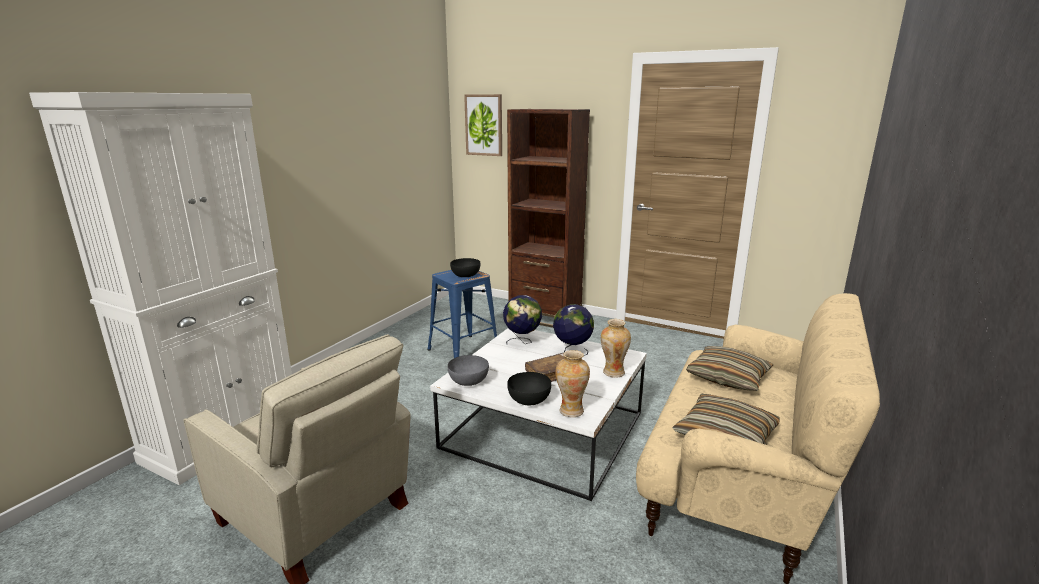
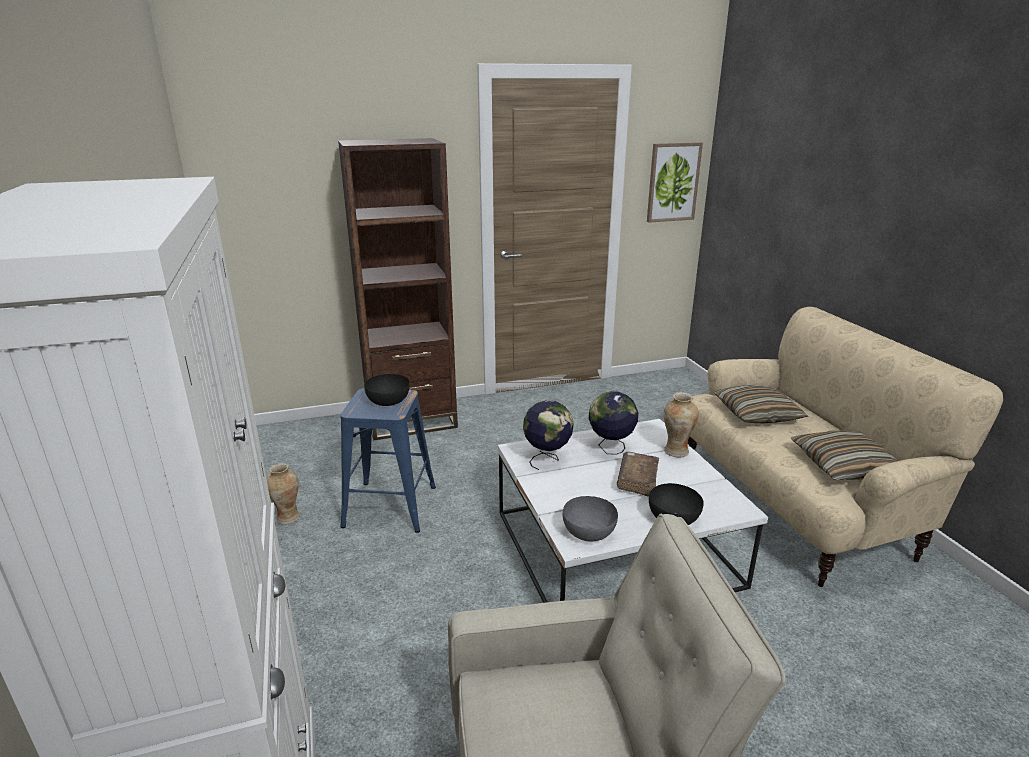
camera: 45 degrees left, 5 degrees up
(484, 125) = (255, 168): picture -> picture (673, 182)
(571, 410) = (720, 508): vase -> vase (287, 517)

